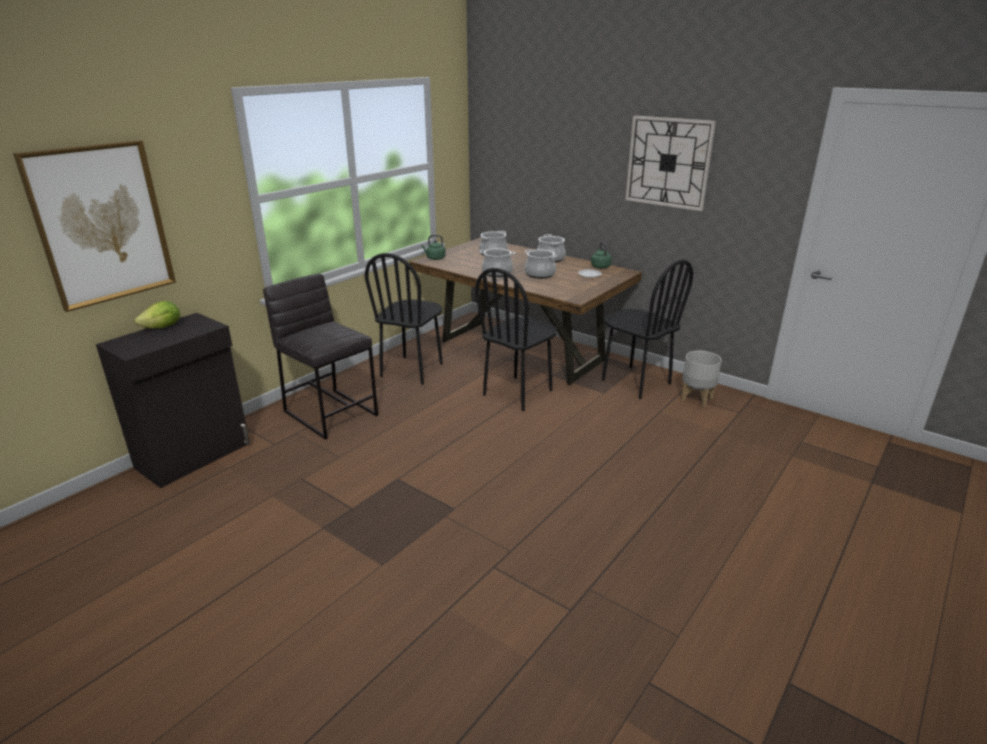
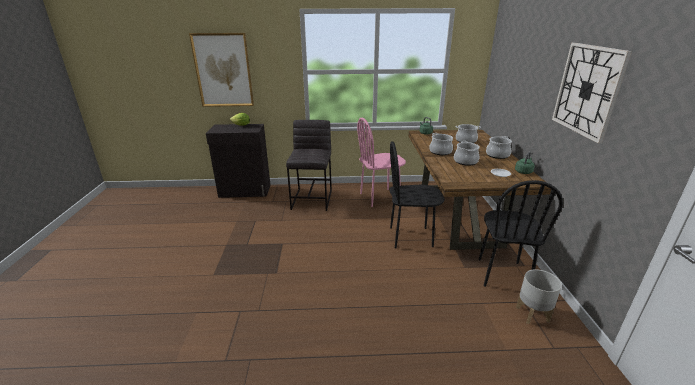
camera: 50 degrees right, 0 degrees up
(412, 370) = (380, 197): black chair -> pink chair

